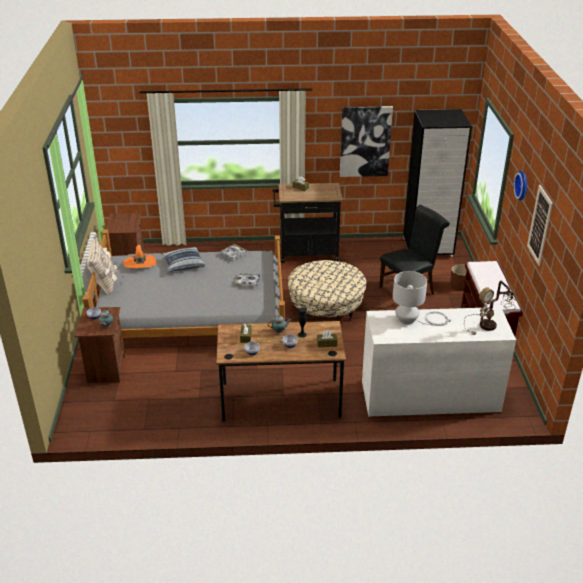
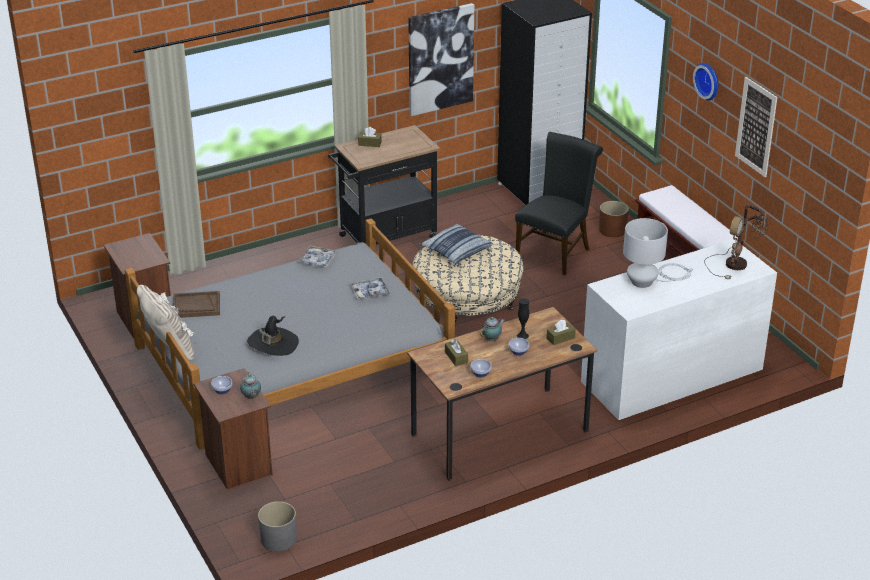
camera: 25 degrees left, 0 degrees up
(89, 425) = (278, 539): none -> grey planter
(140, 263) = (196, 306): orange hat -> brown tray
(163, 298) = (273, 343): none -> black hat
(183, 264) = (259, 291): pillow -> pillow (455, 250)

